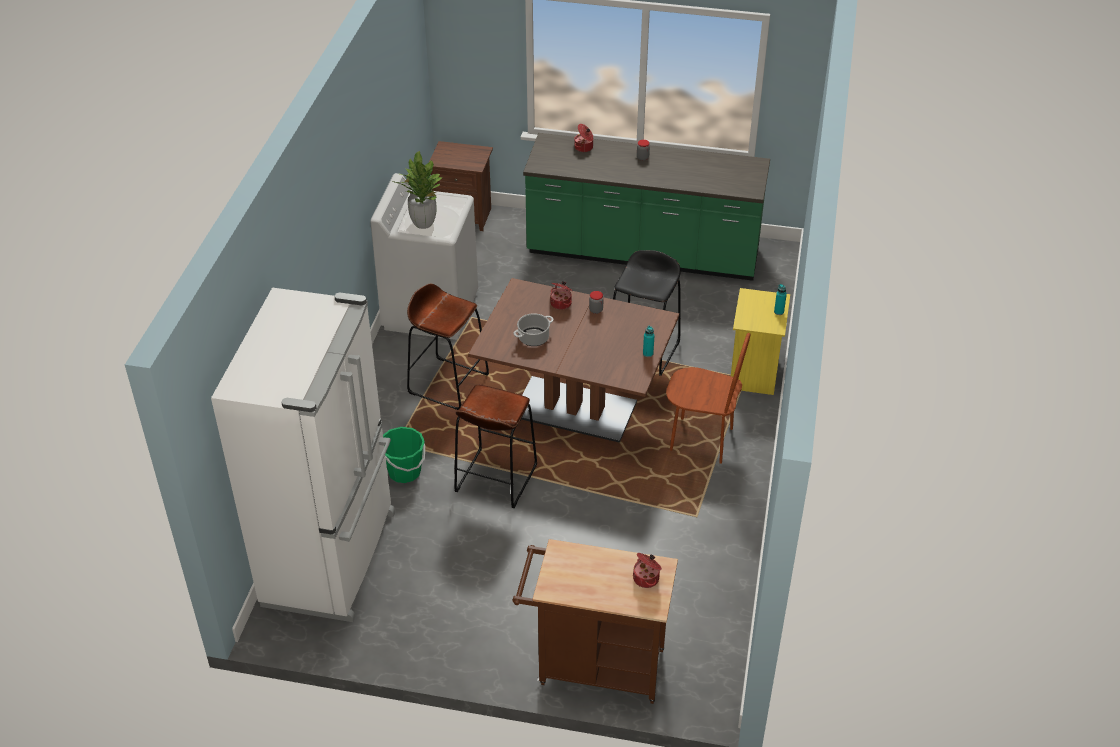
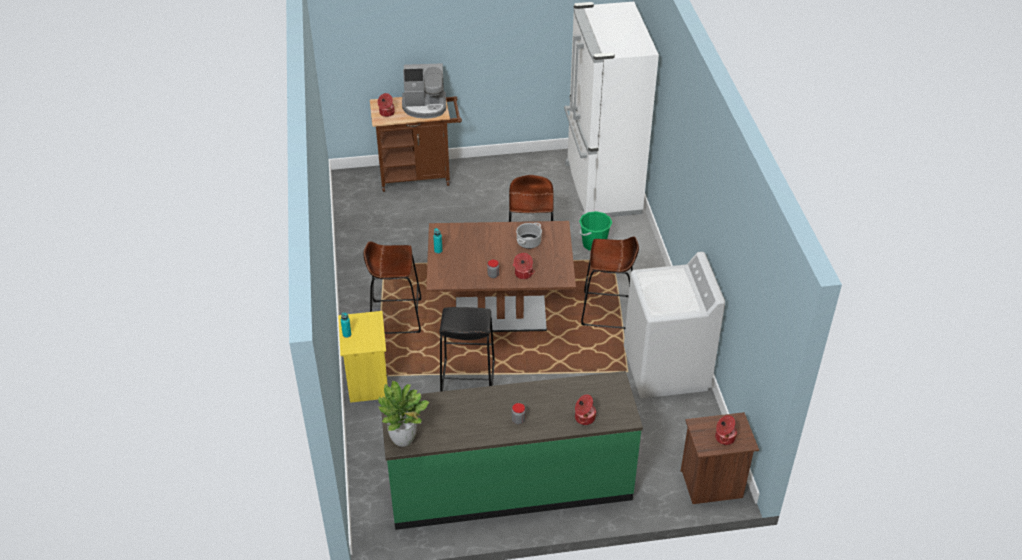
camera: 160 degrees right, 0 degrees up
(423, 223) = (668, 280): potted plant -> potted plant (403, 440)
(460, 153) = (724, 437): none -> cooking pot
(578, 576) = (425, 106): none -> coffee machine
(701, 440) = (396, 316): brown chair -> brown stool

